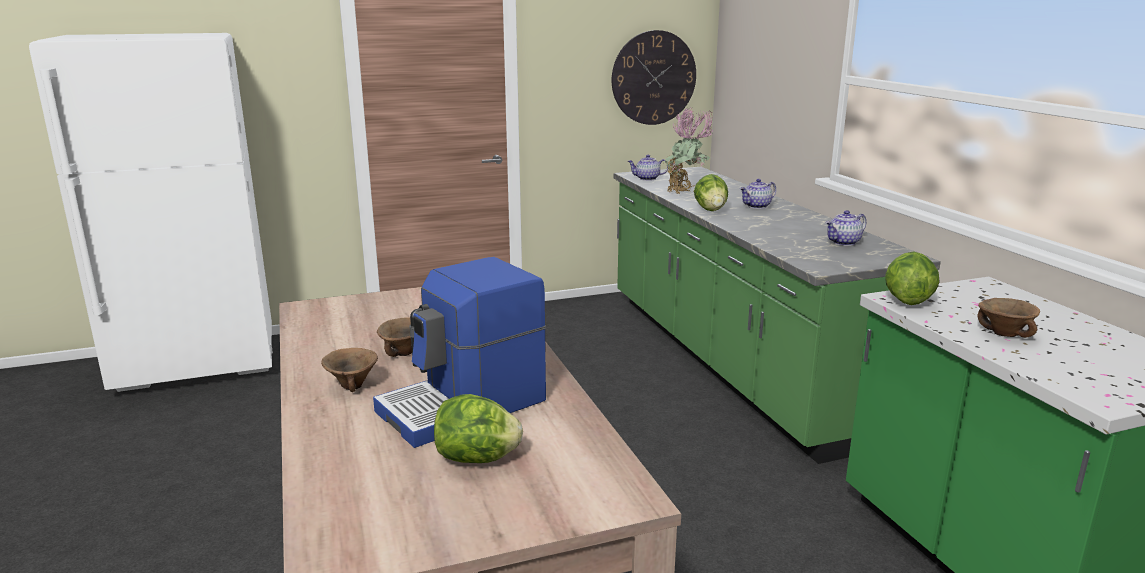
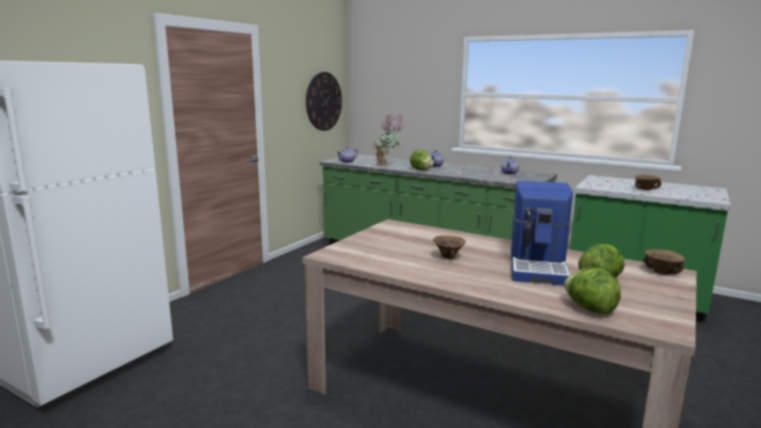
camera: 40 degrees left, 5 degrees down
(352, 386) = (469, 276): brown bowl -> brown bowl (661, 273)
(906, 300) = (593, 186): lettuce -> lettuce (589, 309)

